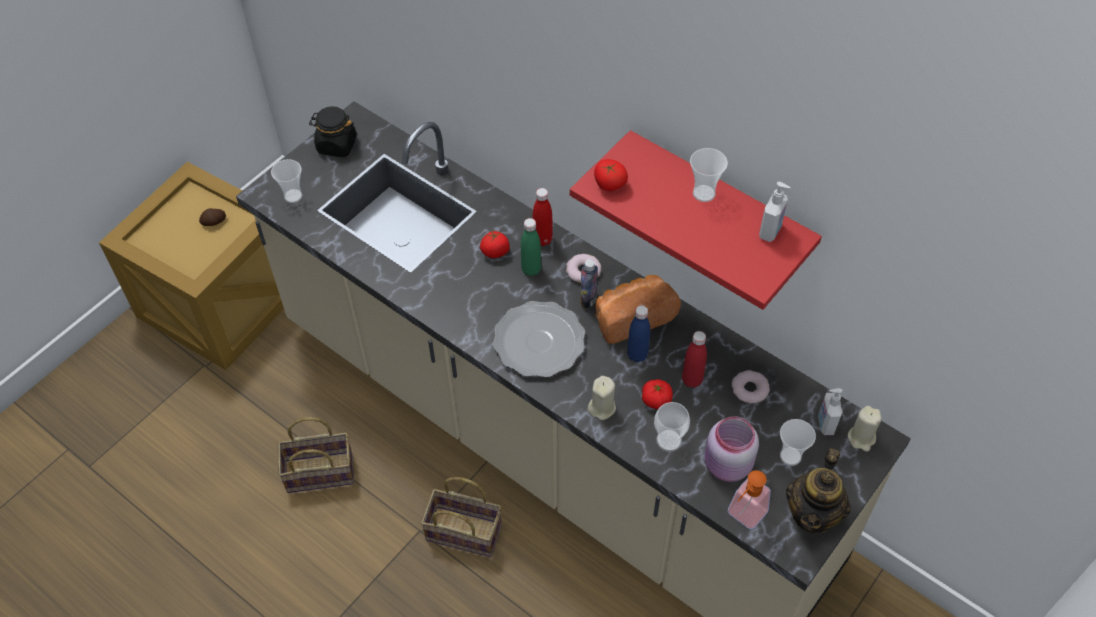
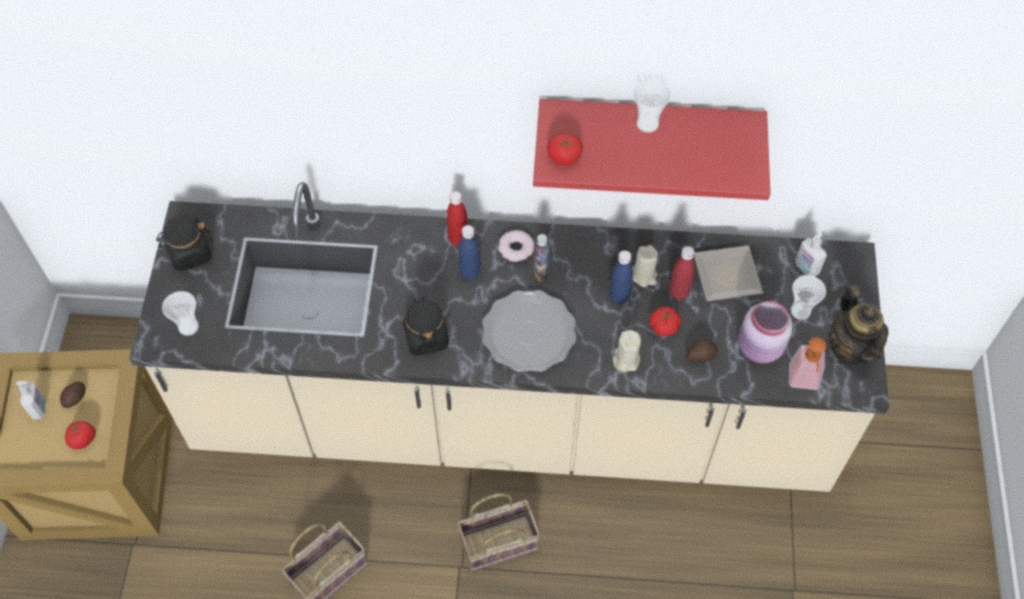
camera: 35 degrees left, 5 degrees up
(456, 299) = (426, 337): none -> black jar
(495, 252) = (425, 274): tomato -> tomato (83, 439)
(531, 269) = (470, 272): green bottle -> blue bottle
(632, 317) = (589, 266): bread -> none
(669, 440) = (700, 355): cup -> potato
(749, 389) = (728, 273): donut -> plate
(770, 232) = (726, 129): soap dispenser -> soap dispenser (40, 409)
(861, 438) = (840, 263): beige candle -> beige candle (644, 275)

